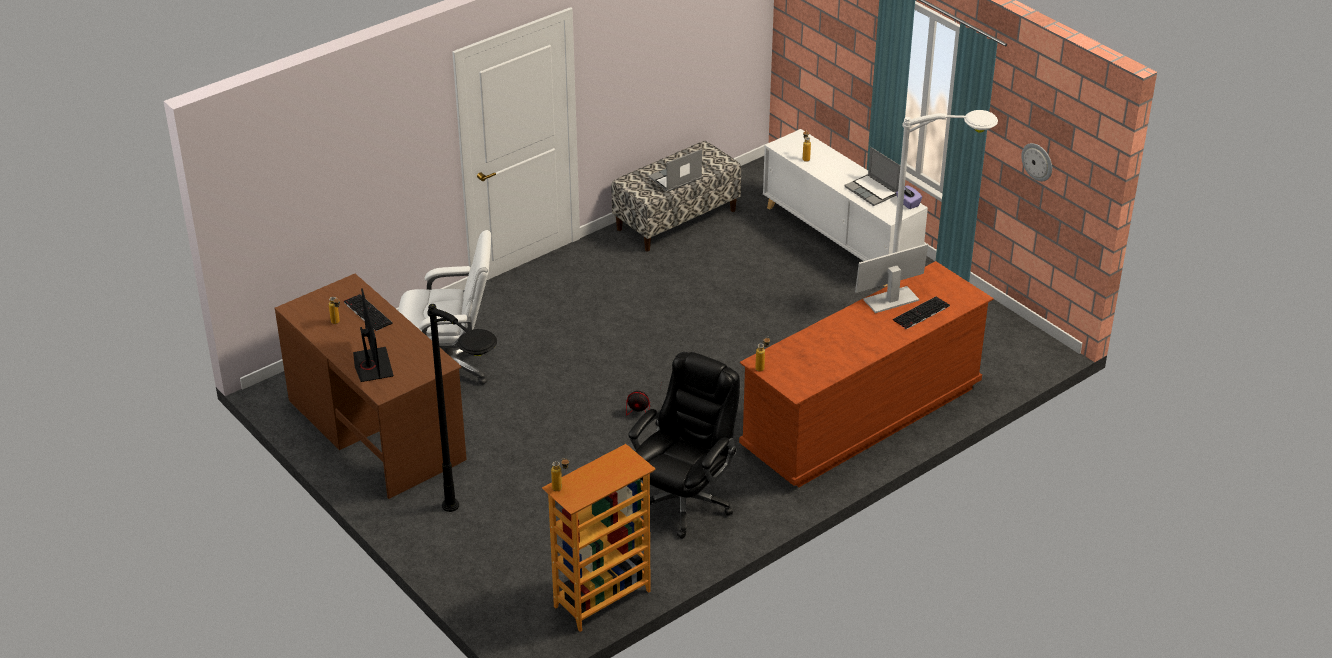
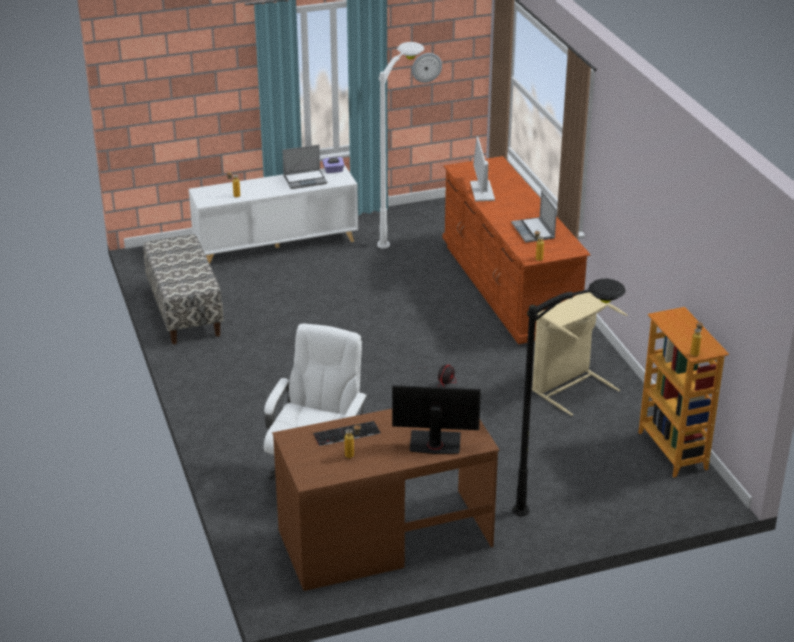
camera: 70 degrees left, 5 degrees down
(675, 179) = (191, 267): laptop -> laptop (534, 231)
(684, 500) = (569, 387): black office chair -> beige laundry basket
(921, 313) = (506, 184): keyboard -> none

